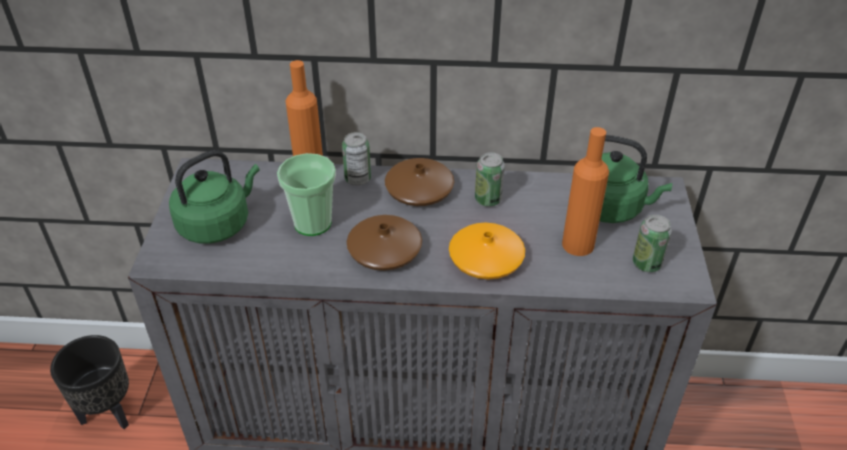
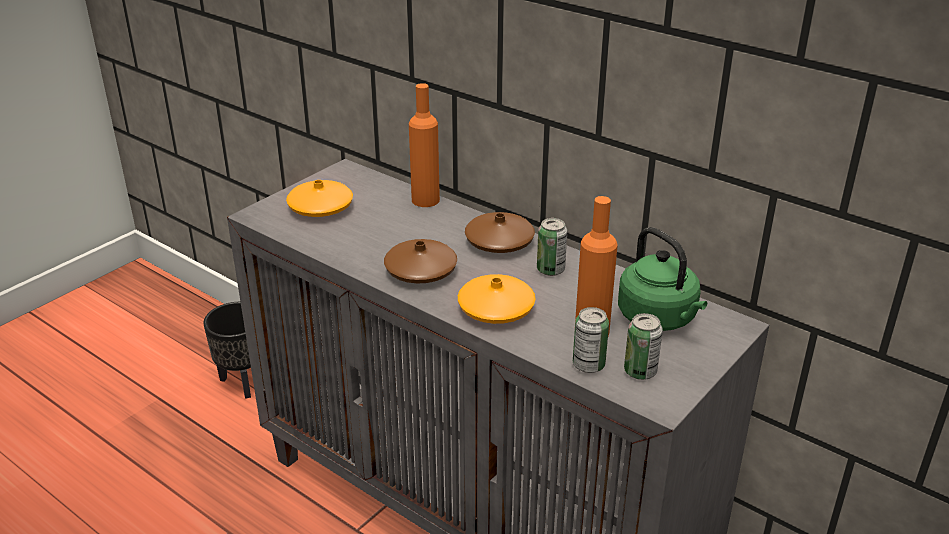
camera: 35 degrees right, 10 degrees down
(217, 224) = (320, 207): green kettle -> orange vase
(312, 223) = (388, 232): cup -> none
(357, 179) = (458, 217): can -> can (588, 365)

